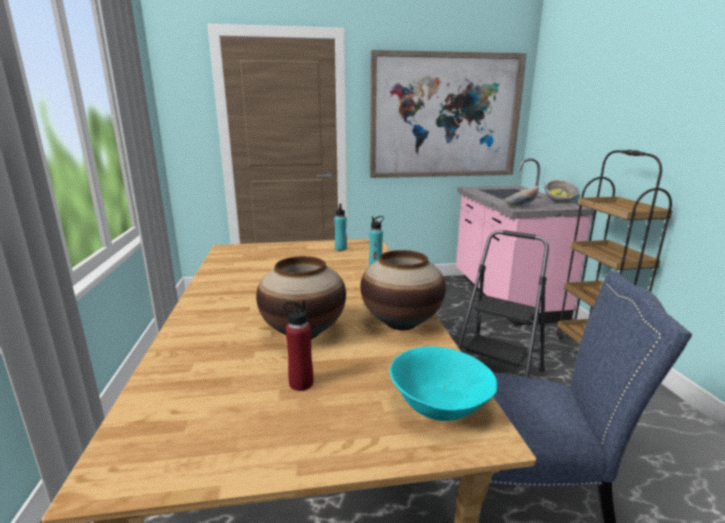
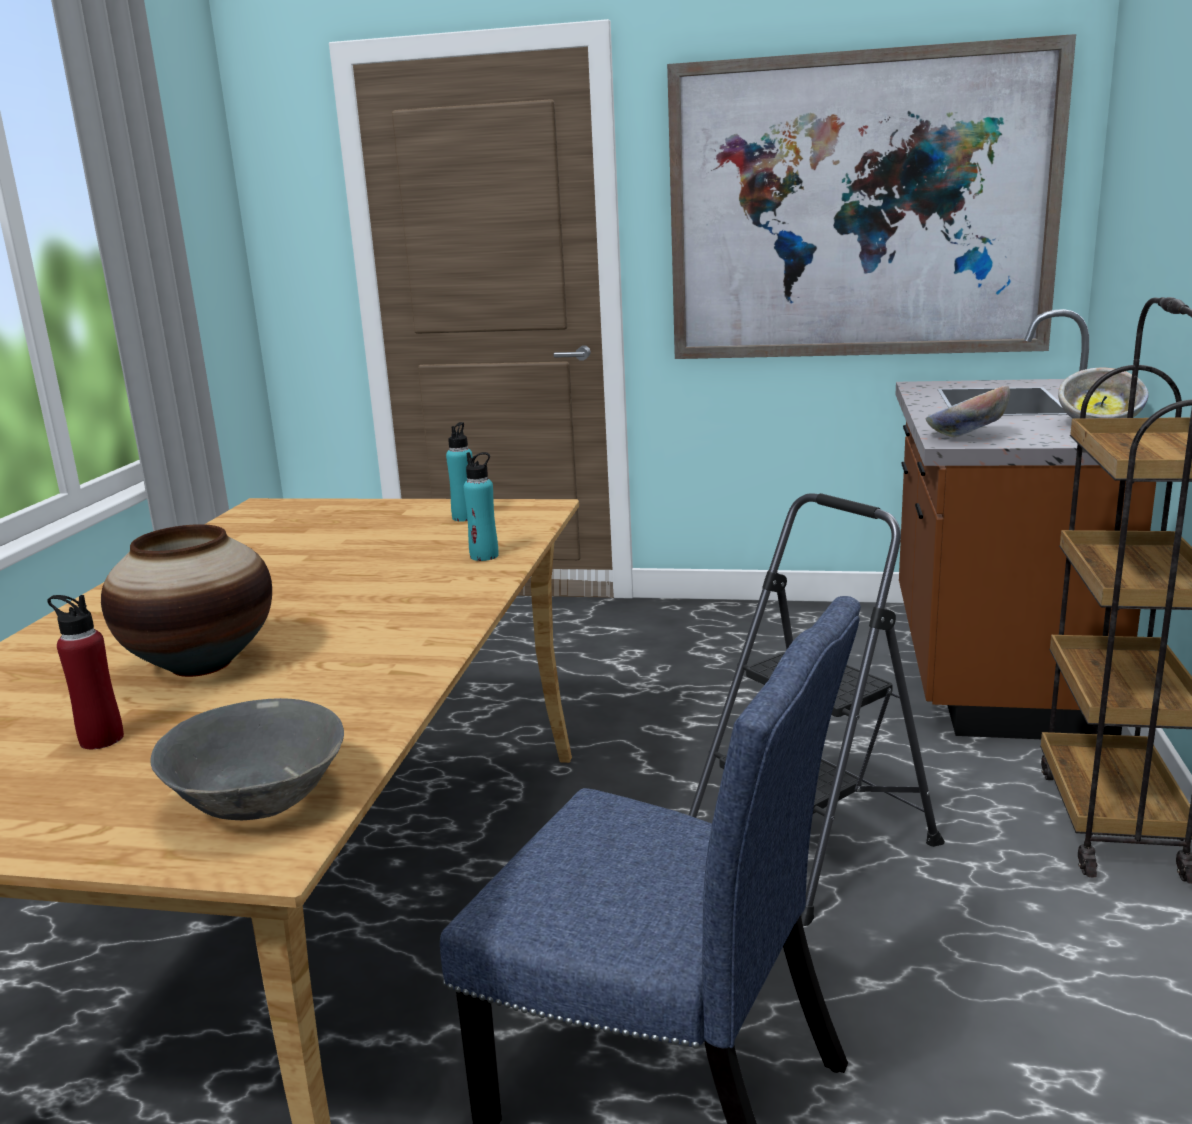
camera: 20 degrees right, 0 degrees up
(401, 323) = (381, 666): vase -> none
(438, 405) = (256, 799): turquoise bowl -> grey bowl
(504, 297) = (988, 665): pink counter -> brown counter

